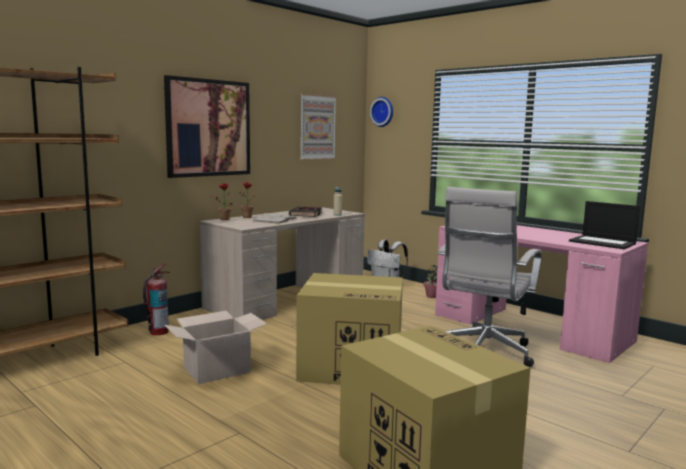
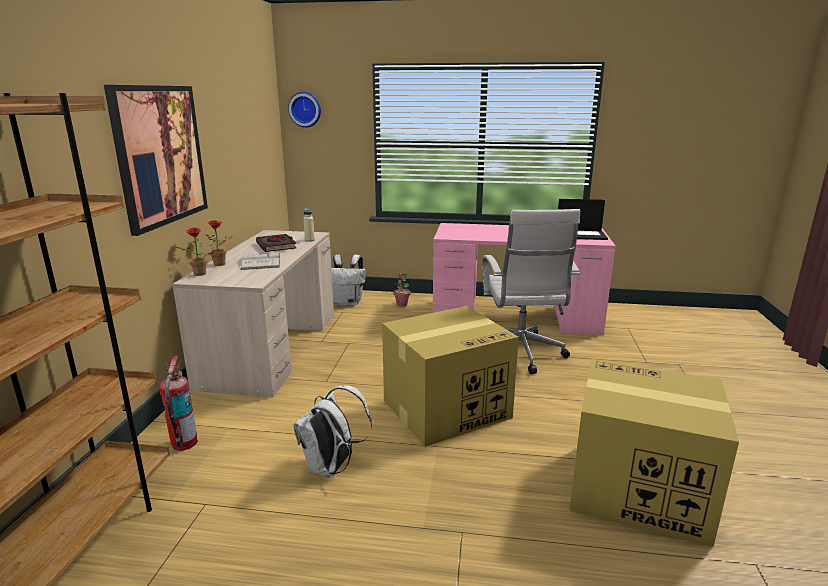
camera: 35 degrees left, 10 degrees up
(217, 370) = (331, 468): cardboard box -> white backpack
(317, 127) = (249, 135): picture -> none

